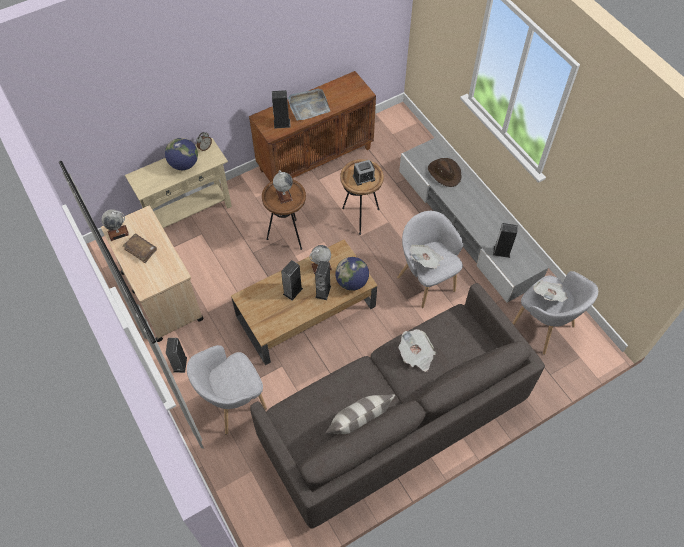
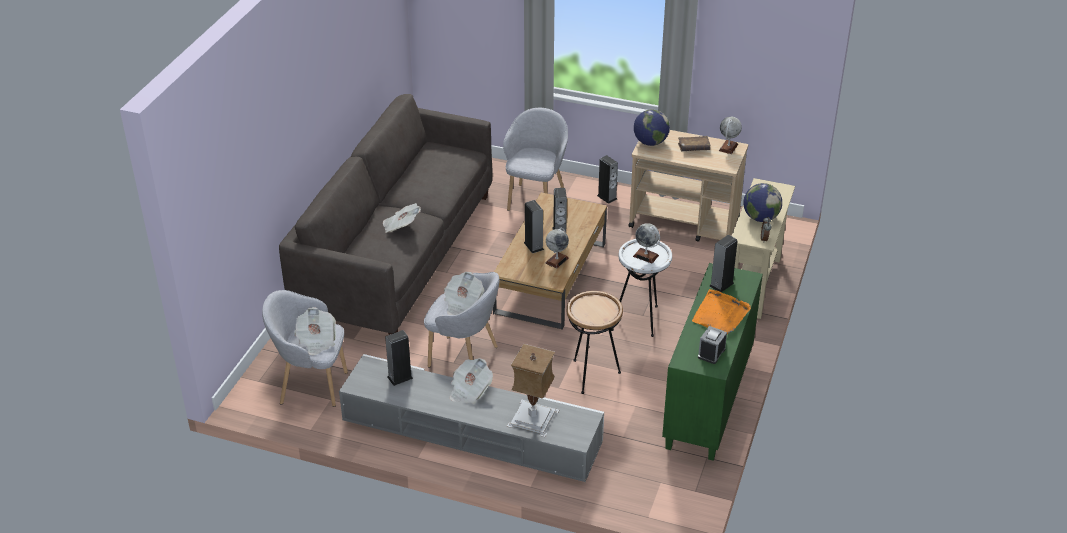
camera: 140 degrees right, 20 degrees down
(288, 236) = (641, 319): brown side table -> white side table
(308, 106) = (720, 314): grey tray -> orange tray
(315, 158) = (709, 402): brown cabinet -> green cabinet
(352, 282) = (516, 264): globe -> globe (650, 142)
(358, 425) = (406, 173): pillow -> none
(364, 178) = (591, 309): alarm clock -> alarm clock (711, 353)
(444, 173) = (533, 419): brown hat -> table lamp
(465, 214) = (469, 390): none -> newspaper

